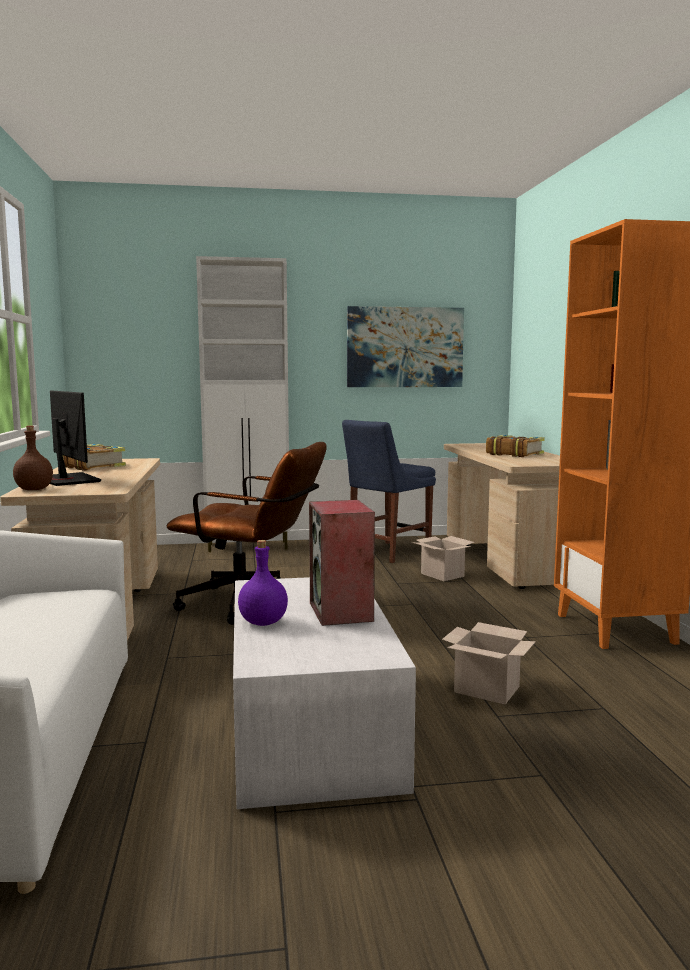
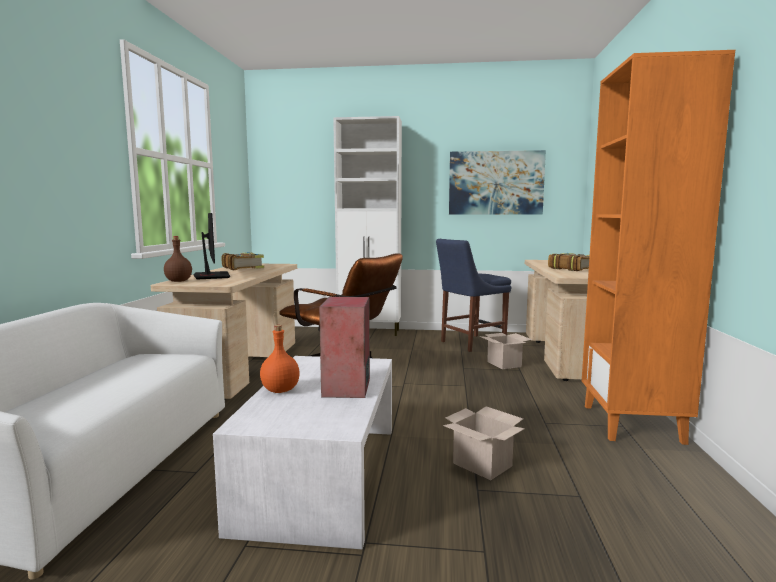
camera: 15 degrees right, 0 degrees up
(263, 622) = (280, 390): purple bottle -> orange bottle

